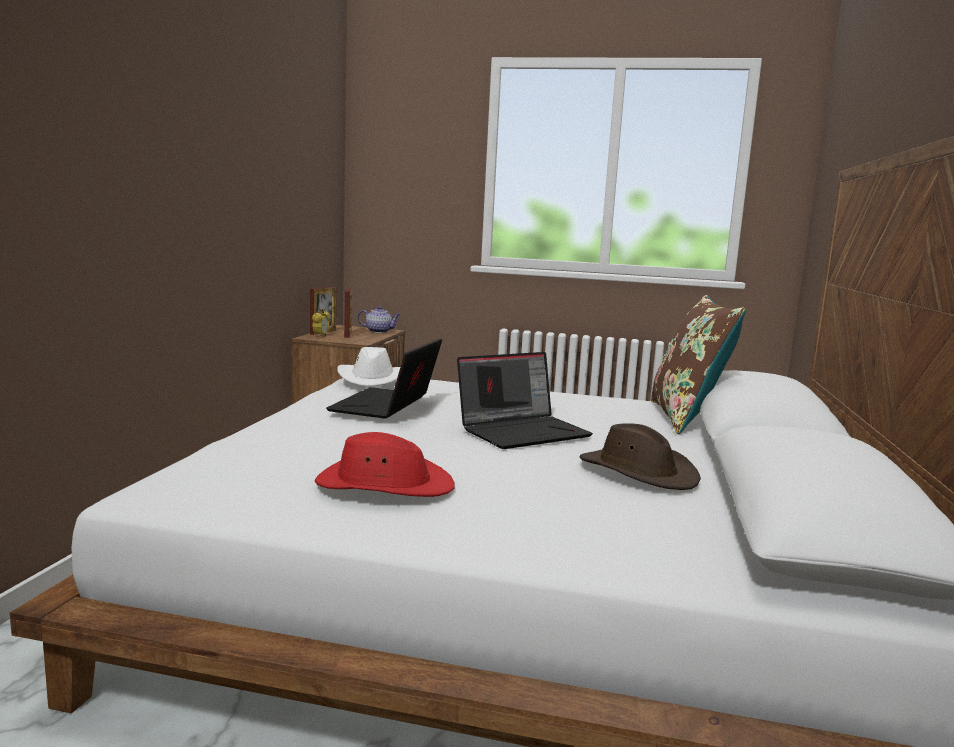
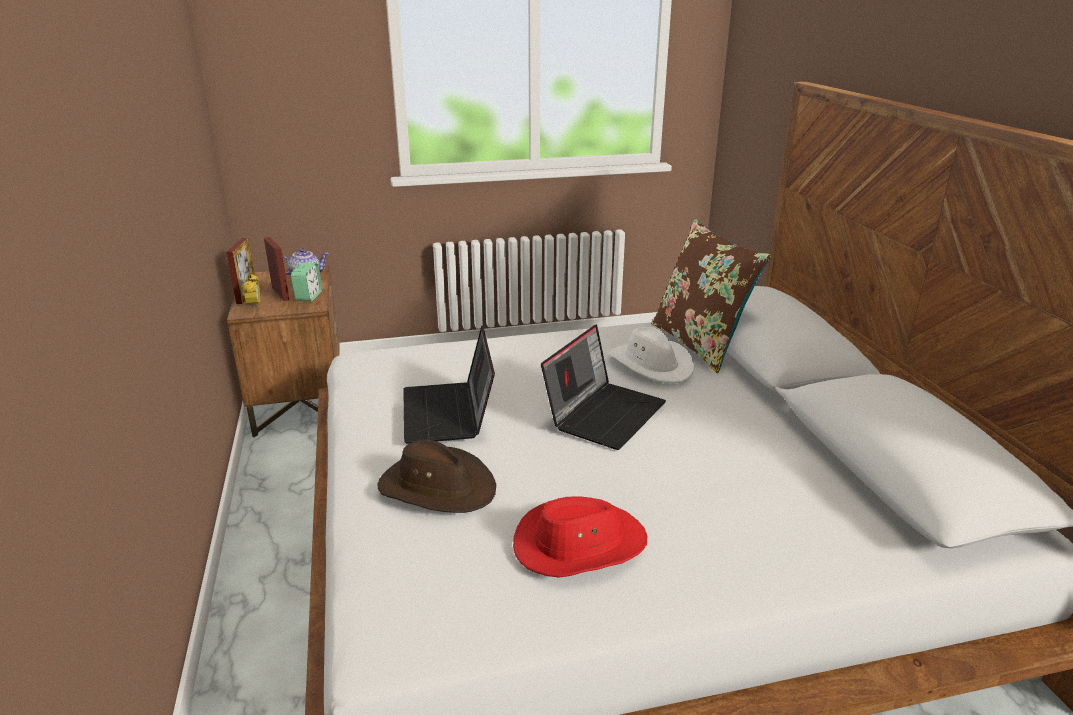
camera: 25 degrees left, 15 degrees up
(365, 338) = (309, 296): none -> alarm clock
(372, 378) = (382, 367): white hat -> white hat (652, 364)
(638, 472) = (739, 442): brown hat -> brown hat (437, 487)

